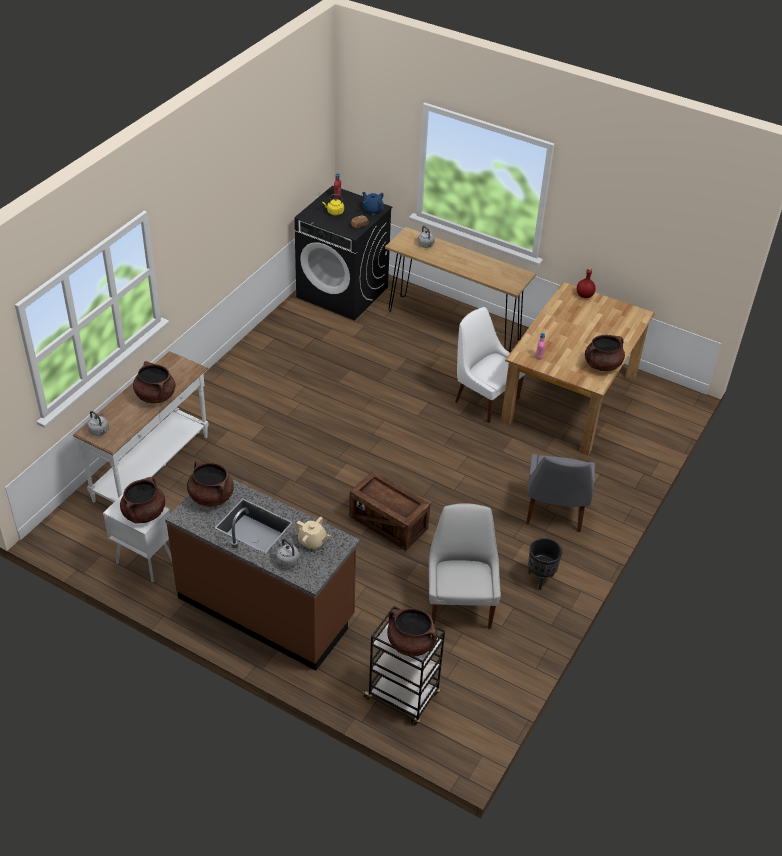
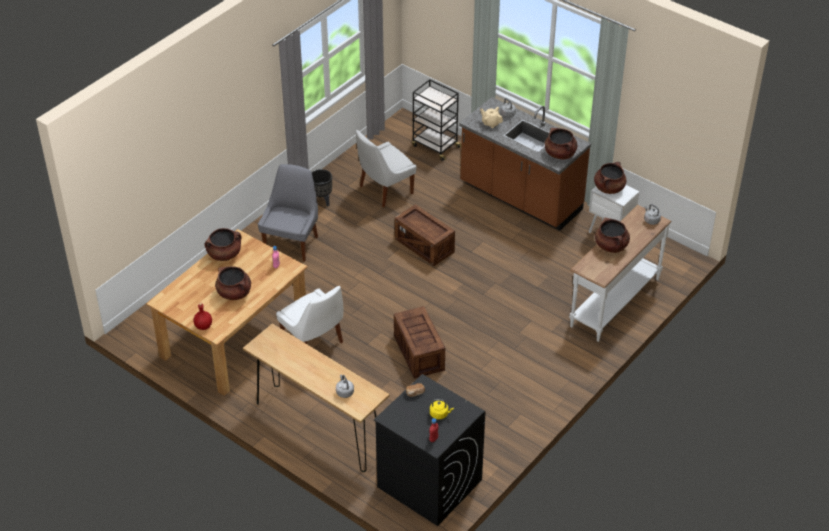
camera: 170 degrees left, 0 degrees up
(372, 210) = (396, 415): blue teapot -> none
(372, 398) = (418, 352): none -> crate
(411, 643) = (433, 97): brown cooking pot -> brown cooking pot (234, 293)
(460, 604) = (384, 190): white chair -> white chair turned 45 degrees clockwise

